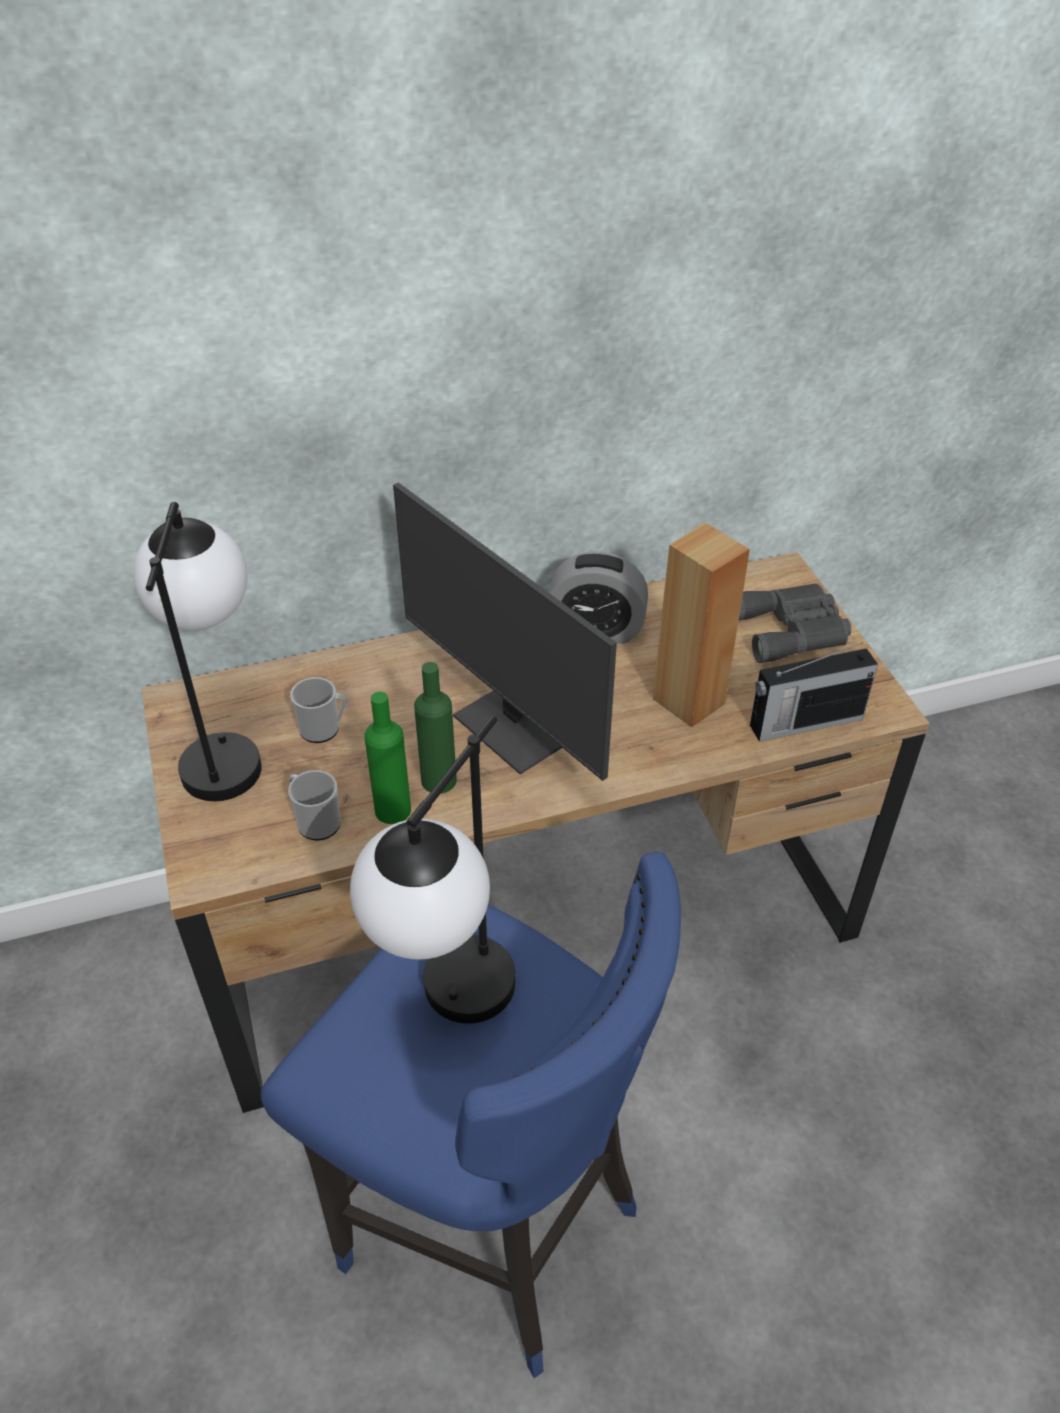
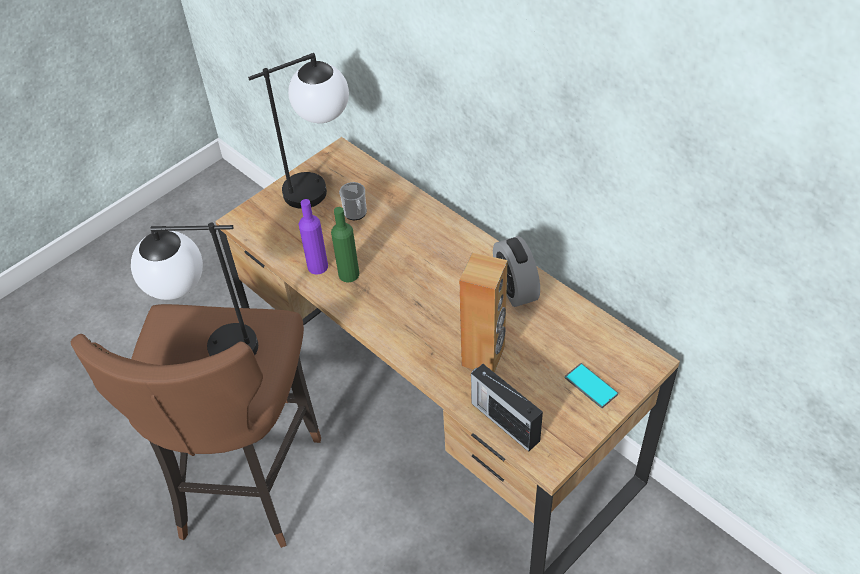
camera: 65 degrees right, 5 degrees up
(315, 821) = (293, 242): mug -> none
(393, 810) = (317, 266): green bottle -> purple bottle
(488, 1225) = (246, 482): blue stool -> brown stool
(515, 727) = (408, 287): monitor -> none
(793, 630) = (591, 386): grey binoculars -> phone

